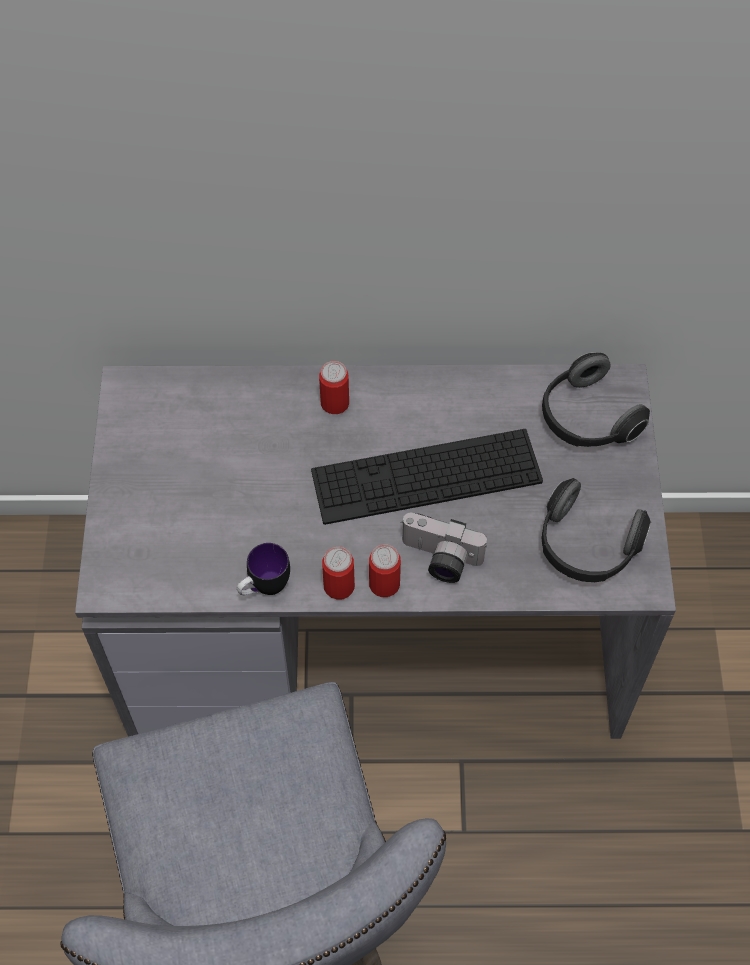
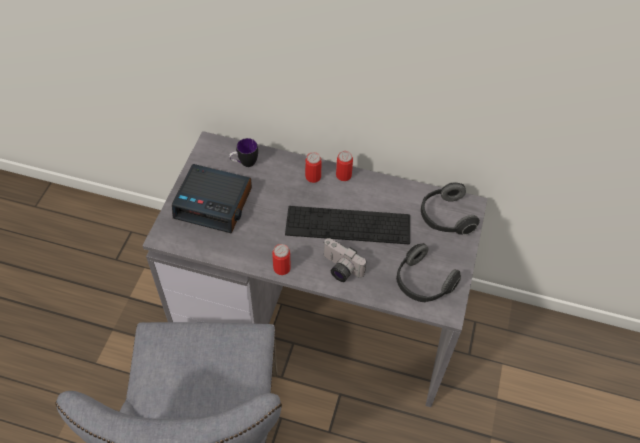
camera: 15 degrees right, 5 degrees down
(176, 498) = (214, 203): none -> alarm clock
(264, 588) = (242, 259): mug -> mug (244, 163)
(384, 584) = (306, 273): can -> can (343, 175)

